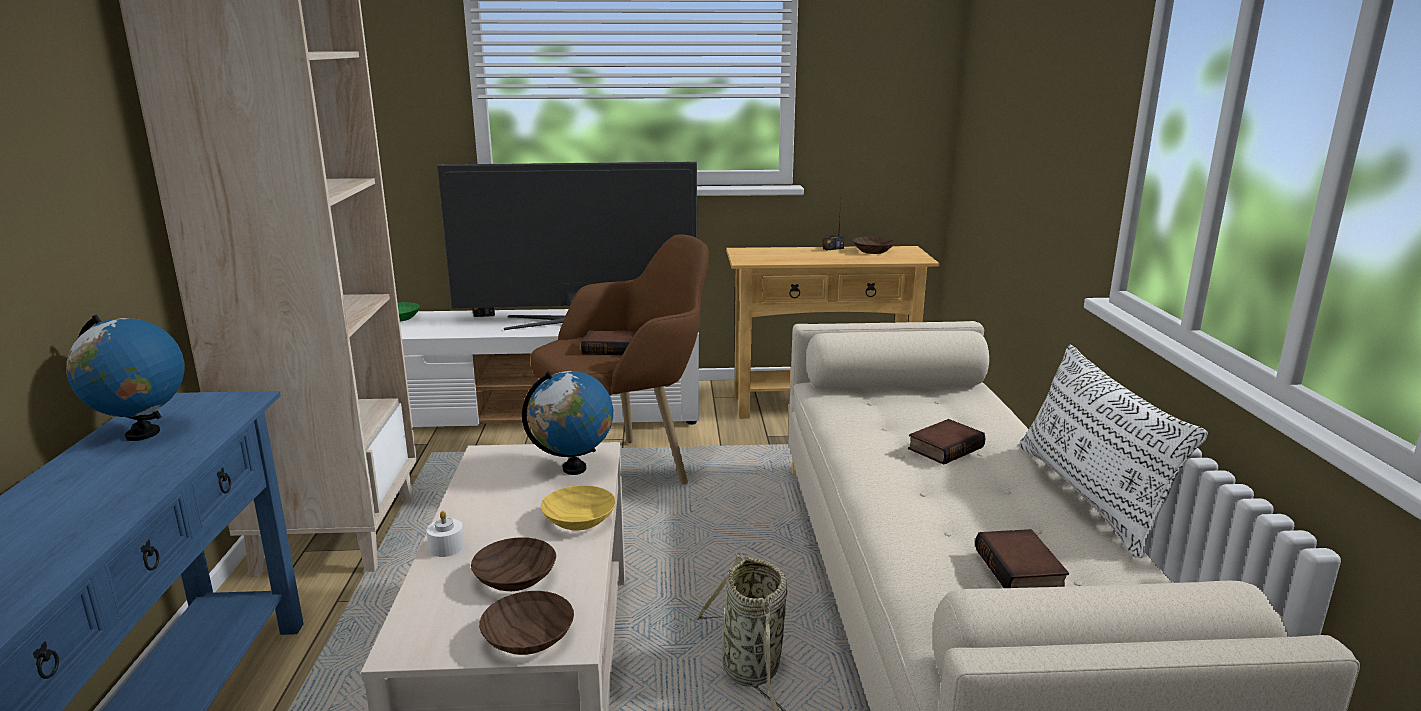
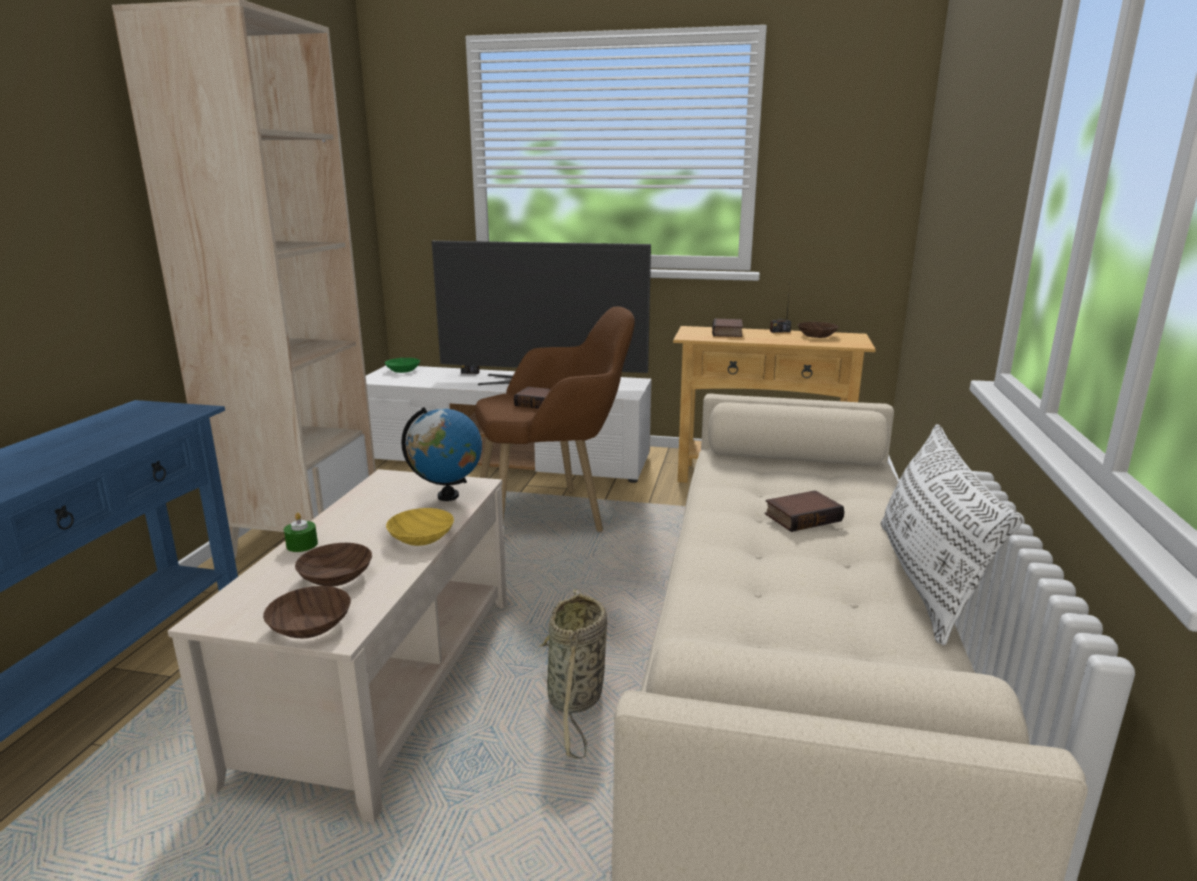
camera: 15 degrees right, 0 degrees up
(142, 434) = (101, 427): globe -> none
(446, 547) = (302, 545): white candle -> green candle
(1022, 570) = (805, 638): book -> book (728, 332)

